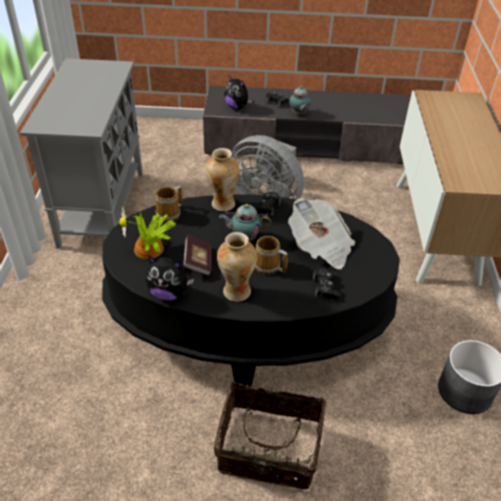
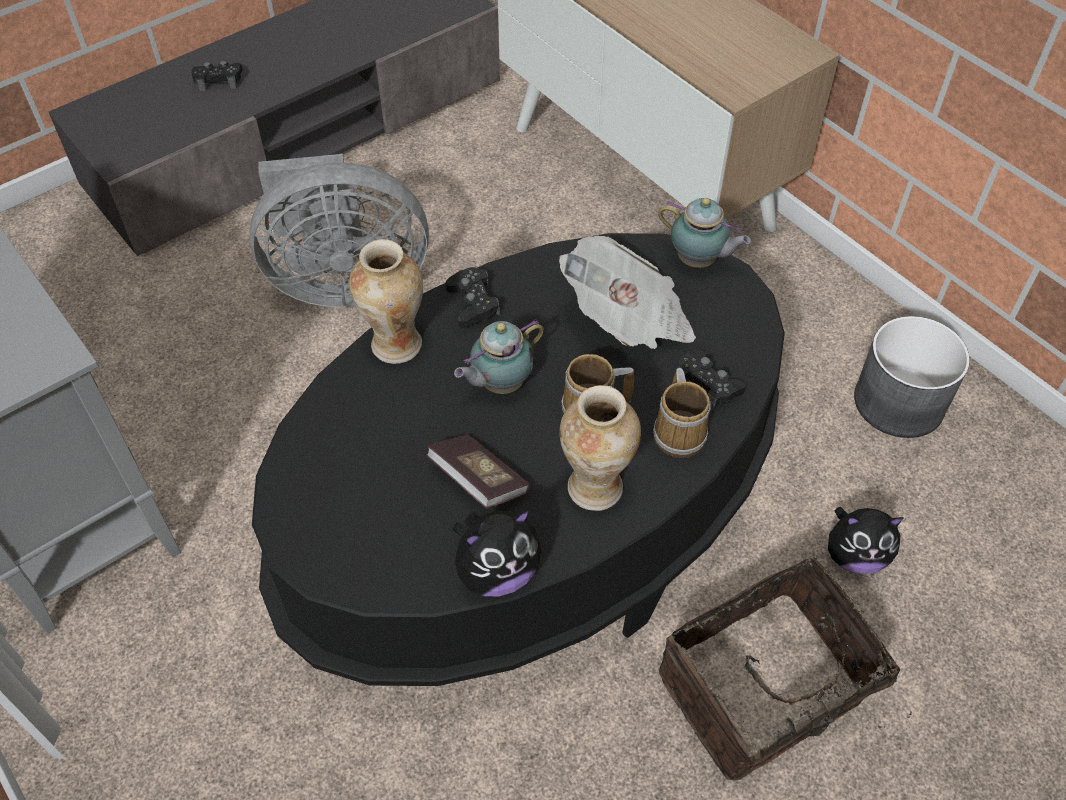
camera: 40 degrees left, 10 degrees up
(150, 249) = (372, 516): potted plant -> none
(170, 214) = (327, 425): mug -> mug (680, 432)
(237, 107) = (156, 130): plush toy -> plush toy (854, 556)
(299, 114) = (285, 84): teapot -> teapot (699, 261)

